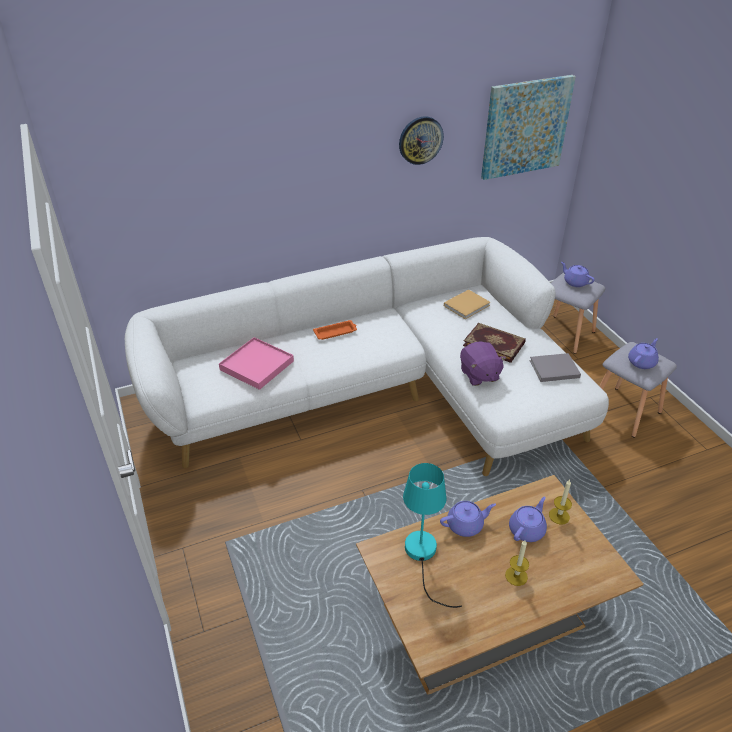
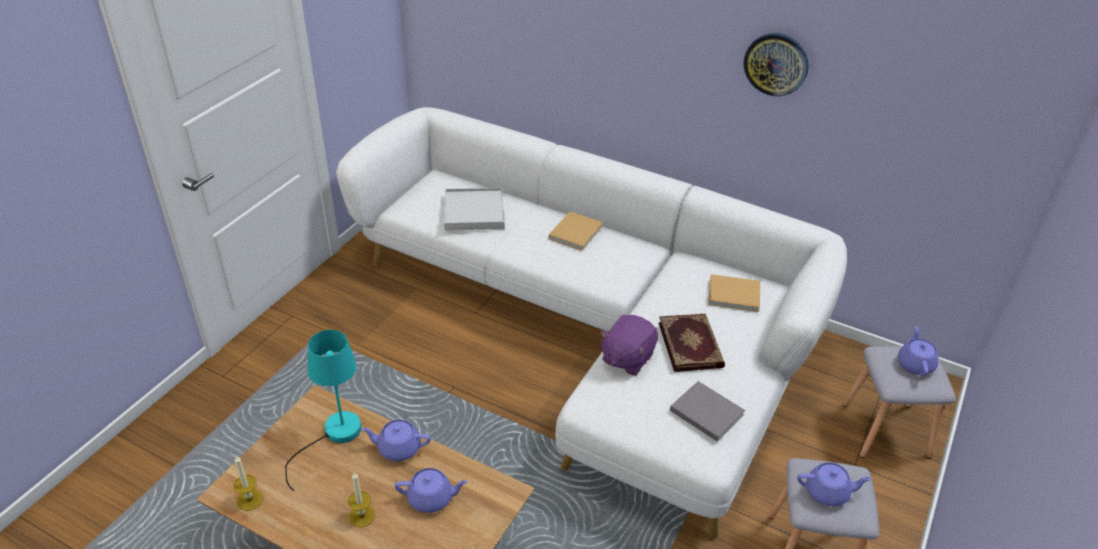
camera: 50 degrees right, 0 degrees up
(257, 365) = (474, 212): pink tray -> white tray
(336, 332) = (576, 231): orange tray -> beige book
(465, 525) = (398, 448): purple teapot -> purple teapot turned 150 degrees clockwise
(525, 127) = (947, 113): picture -> none
(559, 516) = (474, 517): candle -> candle (249, 499)

